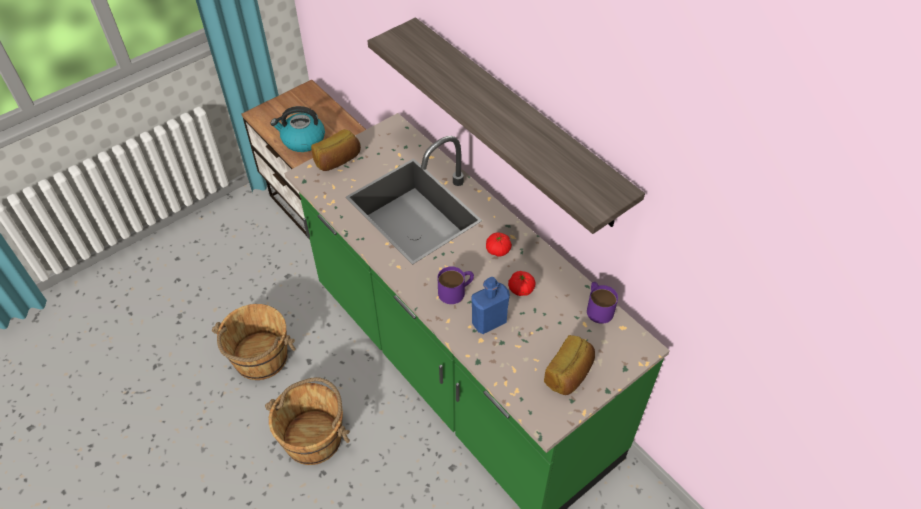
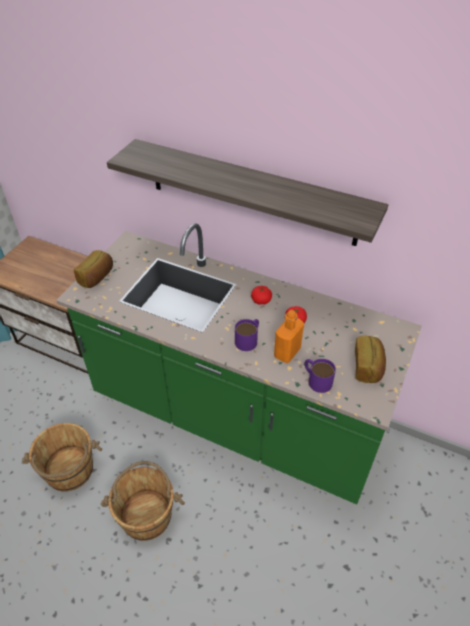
camera: 25 degrees left, 5 degrees down
(302, 140) = (45, 280): kettle -> none
(489, 322) = (287, 352): blue bottle -> orange bottle
(598, 307) = (356, 314): purple mug -> purple mug (316, 379)

